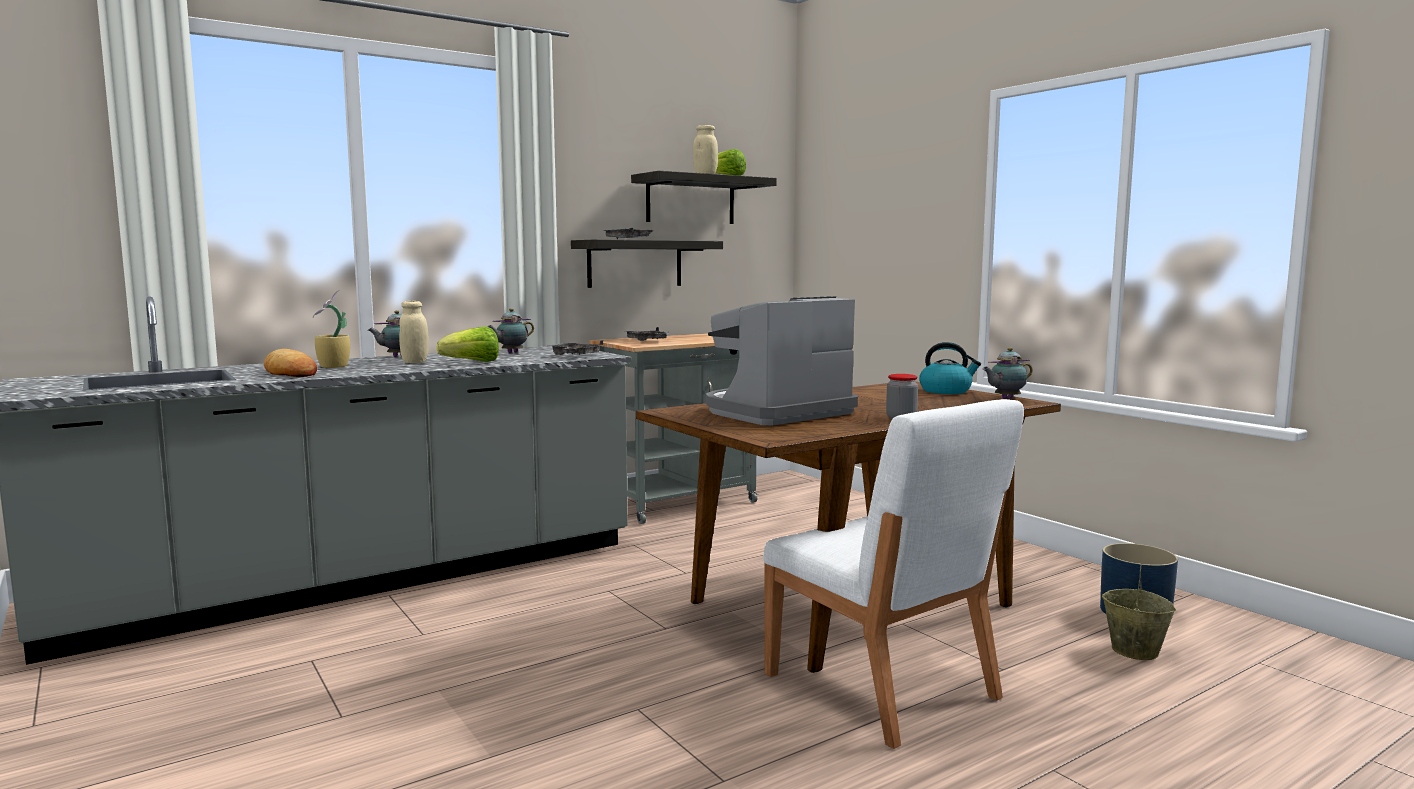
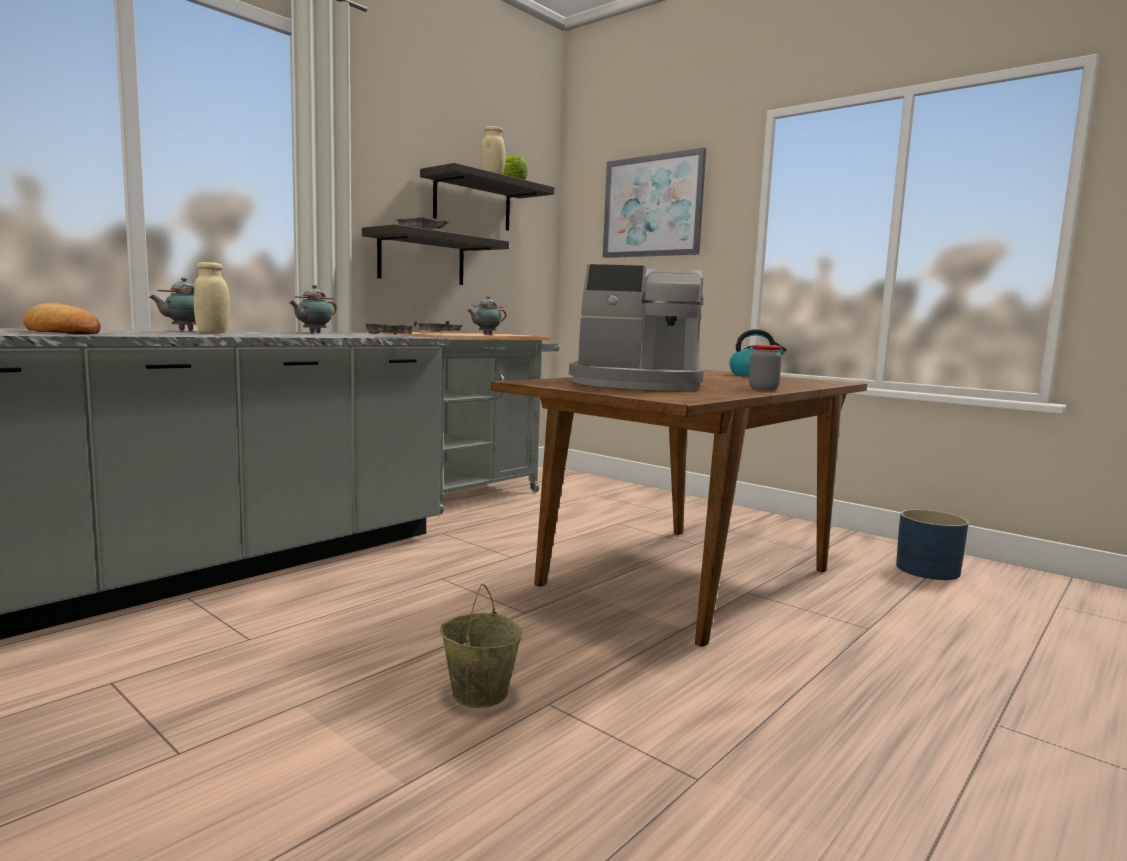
camera: 15 degrees left, 0 degrees up
(333, 366) = (113, 331): potted plant -> none
(472, 362) = (283, 335): lettuce -> none
(776, 412) = (637, 384): coffee machine -> coffee machine turned 120 degrees counterclockwise
(881, 687) = (777, 655): white chair -> none
(882, 193) = (652, 206): none -> picture
(1005, 398) = (816, 380): teapot -> teapot (486, 334)
(1133, 650) = (956, 602): beige bucket -> beige bucket (478, 693)

